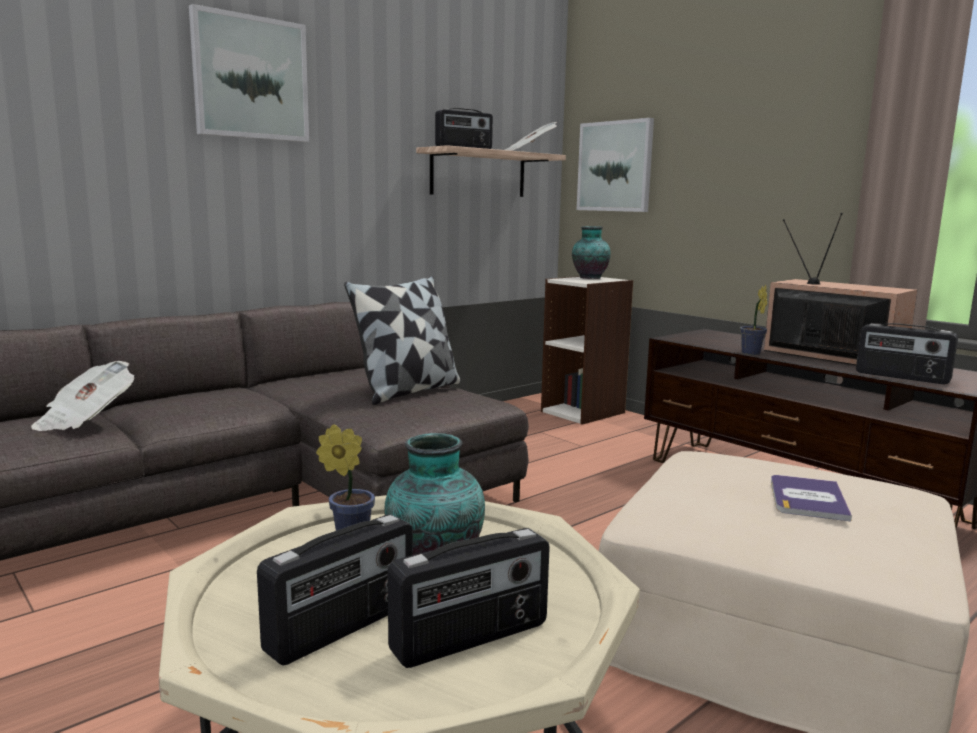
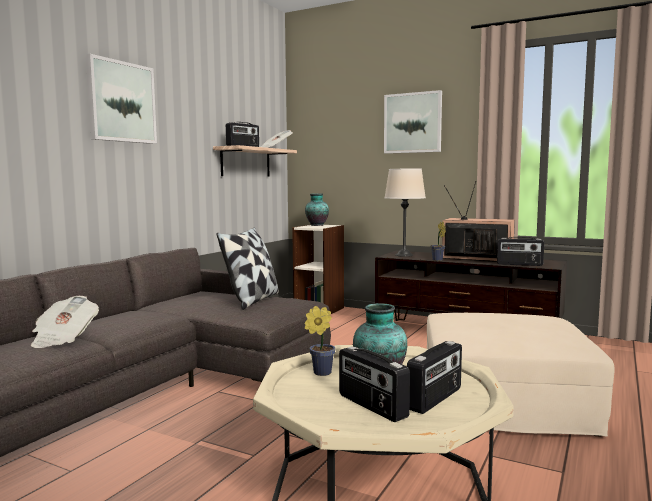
camera: 20 degrees left, 5 degrees down
(343, 628) = (371, 406): radio -> radio turned 120 degrees clockwise
(615, 166) = (325, 156): picture -> picture (412, 123)
(704, 338) = (404, 255): none -> beige table lamp
(807, 499) = (517, 324): book -> none

